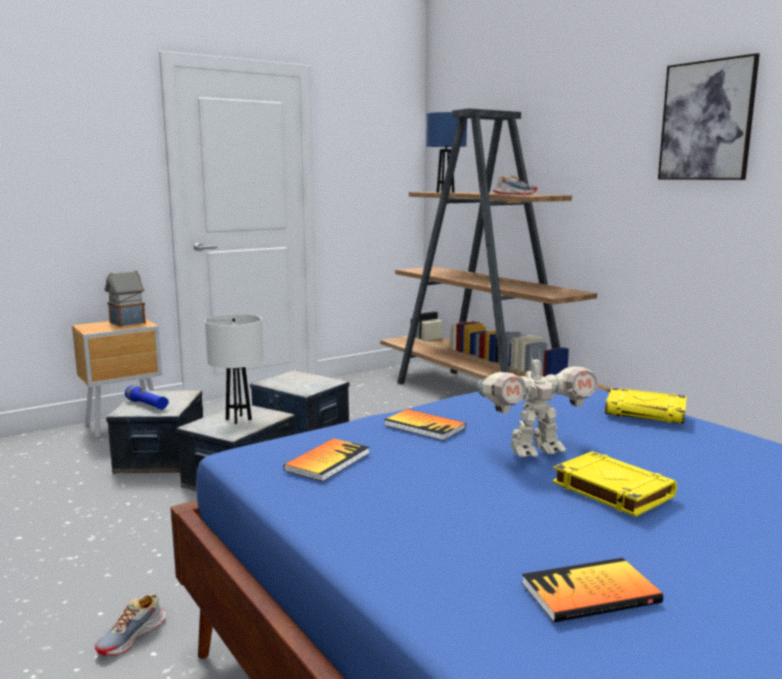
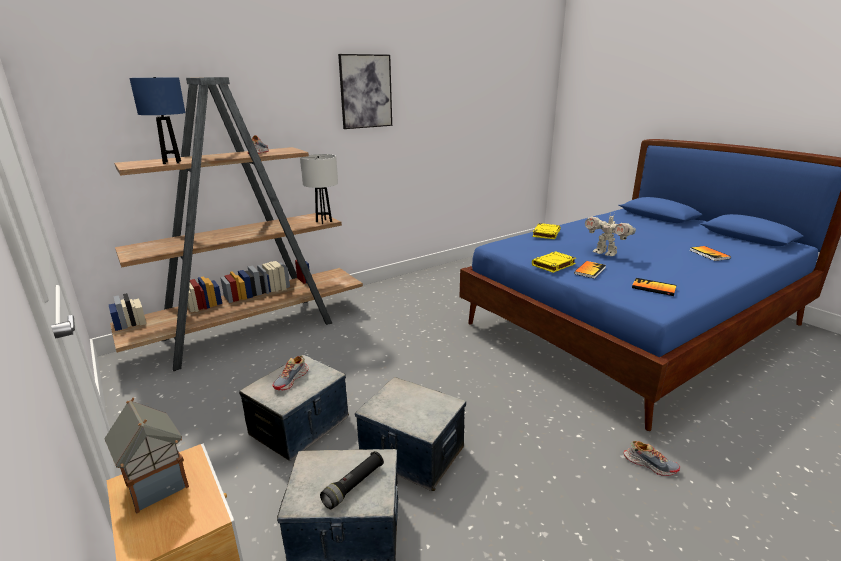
camera: 90 degrees left, 10 degrees up
(146, 405) = (354, 485): blue flashlight -> black flashlight
(238, 419) = (409, 405): white table lamp -> white table lamp (323, 221)
(302, 381) = (291, 379): none -> shoe
(534, 450) = (605, 253): toy robot -> toy robot turned 150 degrees clockwise
(611, 489) = (636, 245): yellow book -> yellow book (553, 265)

